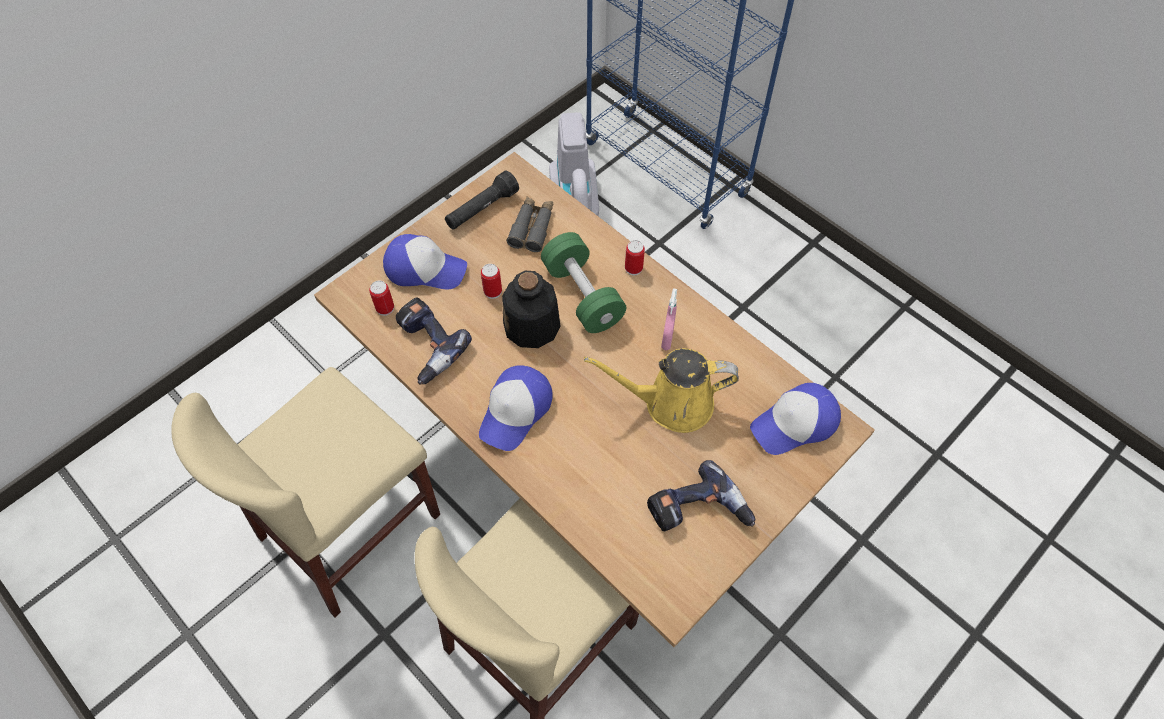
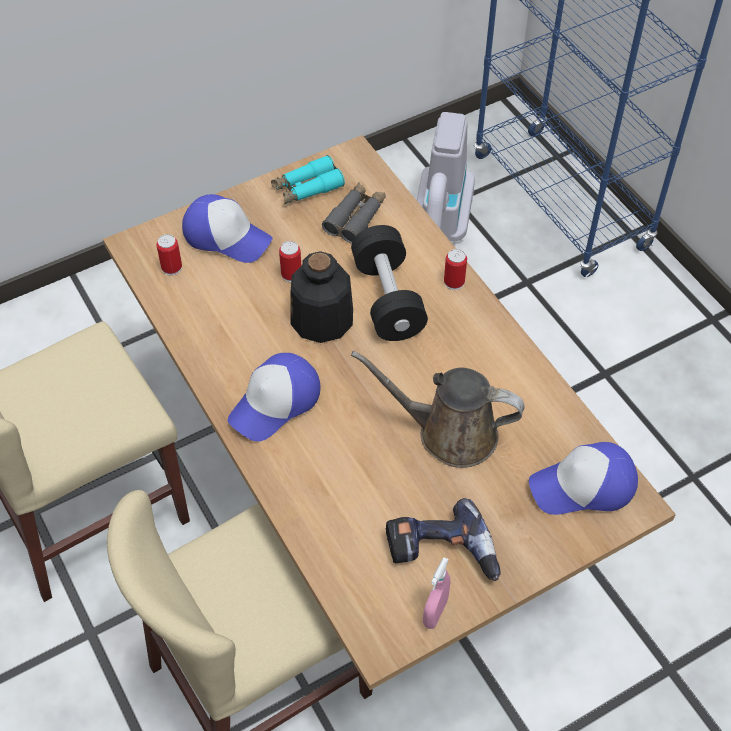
camera: 15 degrees right, 5 degrees down
(426, 347) = (202, 316): power drill -> none
(482, 209) = (307, 188): black flashlight -> turquoise binoculars
(582, 295) = (388, 299): green dumbbell -> black dumbbell
(667, 339) = (467, 364): pink spray bottle -> pink spray bottle (435, 613)
(671, 403) = (449, 433): yellow watering can -> brown watering can

